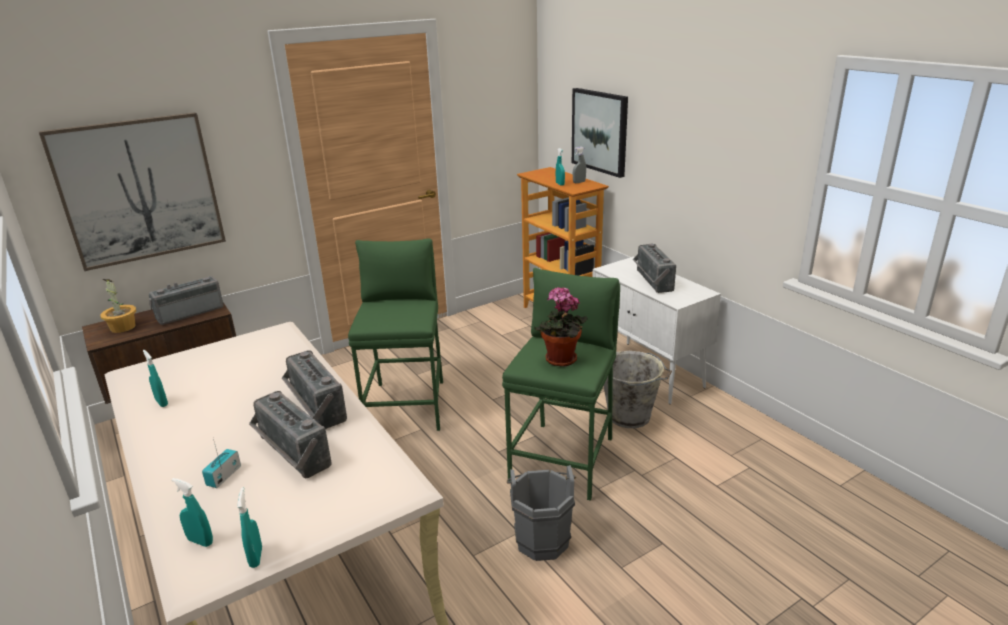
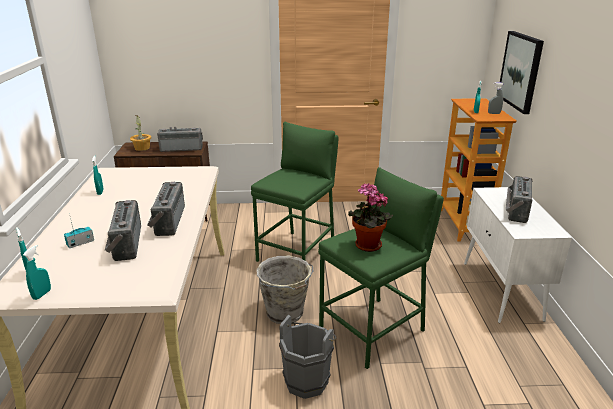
camera: 30 degrees right, 0 degrees up
(139, 190) = (169, 63): picture -> none
(631, 416) = (455, 320): grey bucket -> grey bucket (285, 313)

